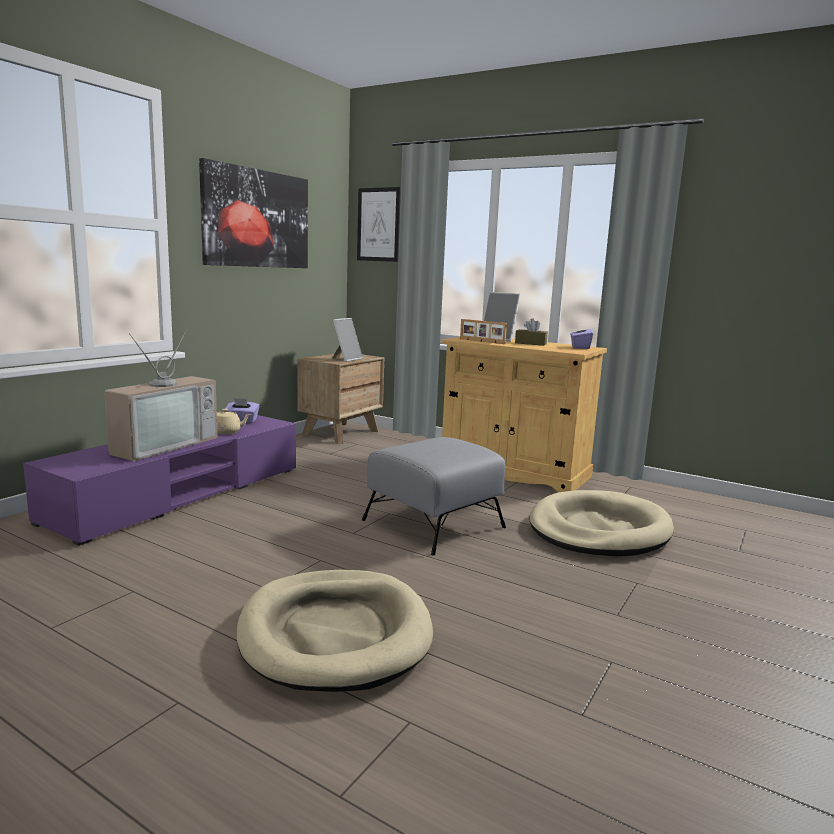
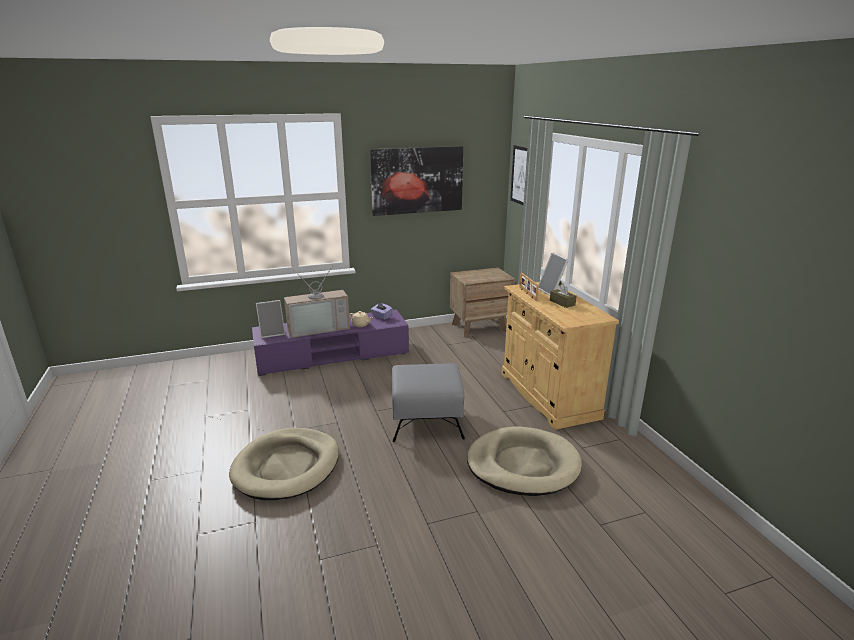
camera: 40 degrees right, 10 degrees up
(346, 359) = (480, 278): picture frame -> picture frame (272, 333)
(579, 347) = (592, 315): purple tissue box -> none

